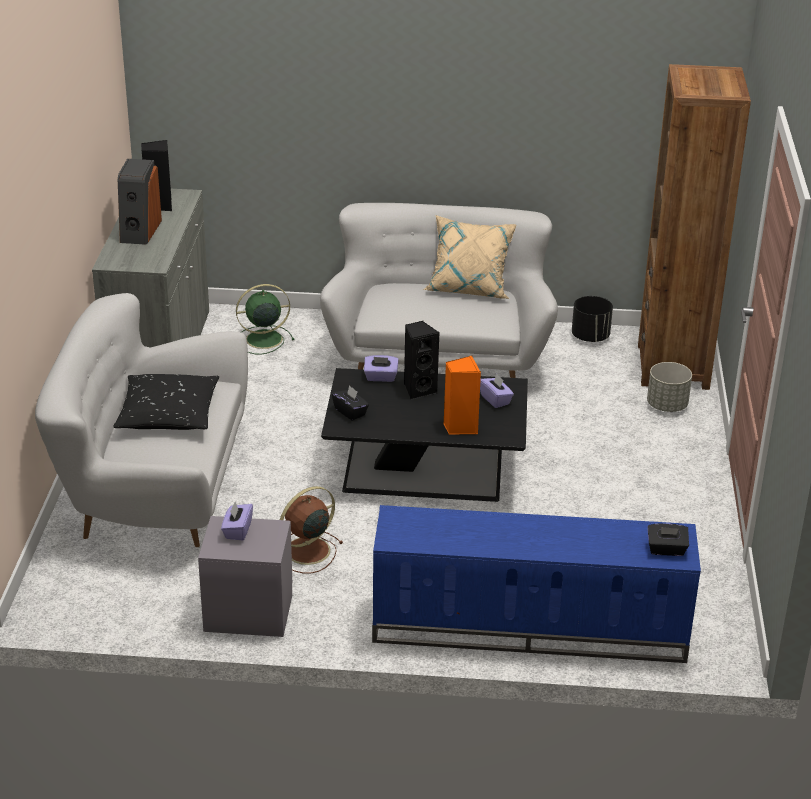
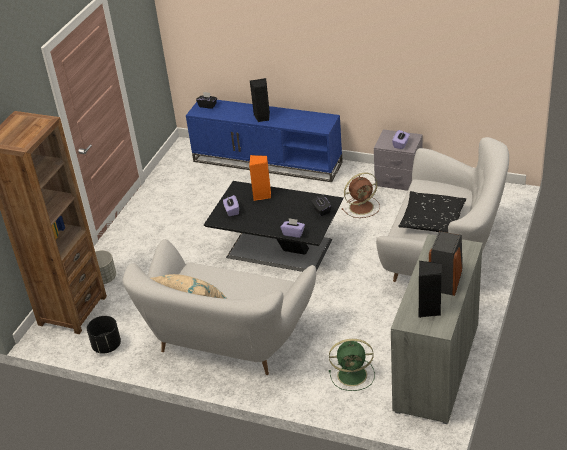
camera: 160 degrees left, 5 degrees up
(418, 390) = (274, 222): black speaker -> black speaker (262, 117)

